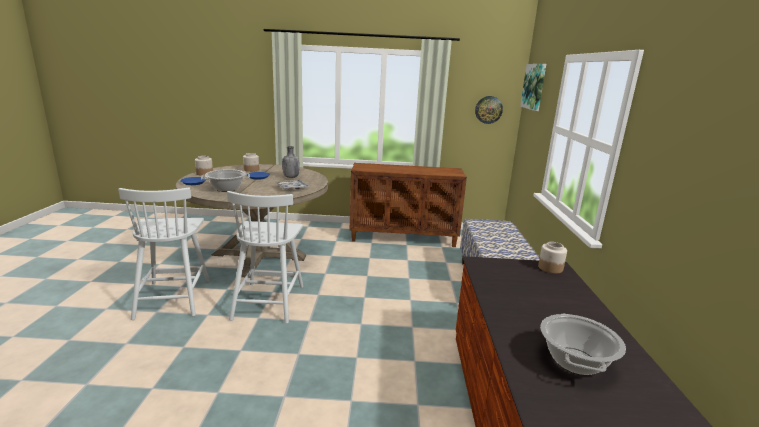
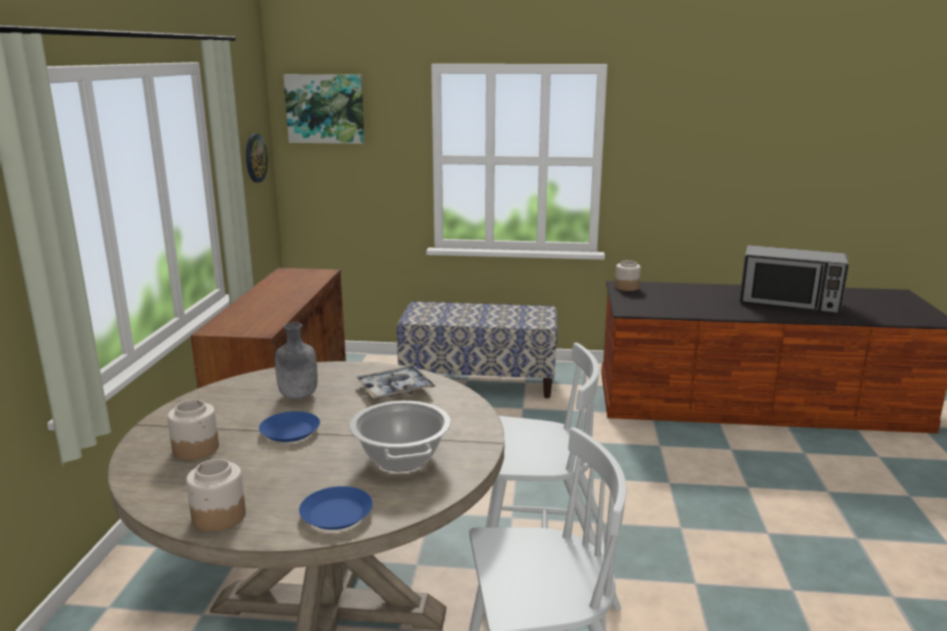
camera: 85 degrees left, 0 degrees up
(575, 361) = (789, 303): cooking pot -> microwave

